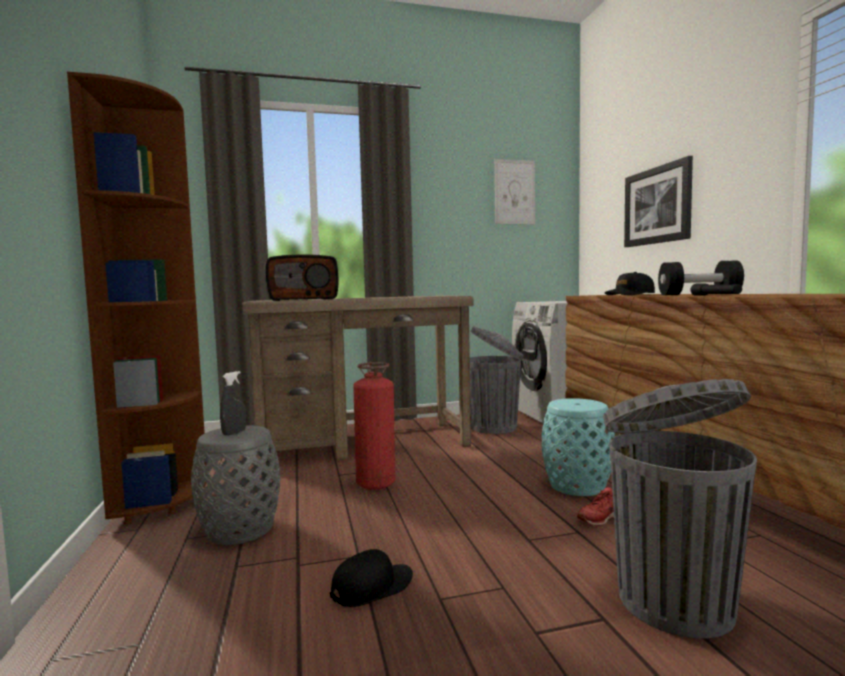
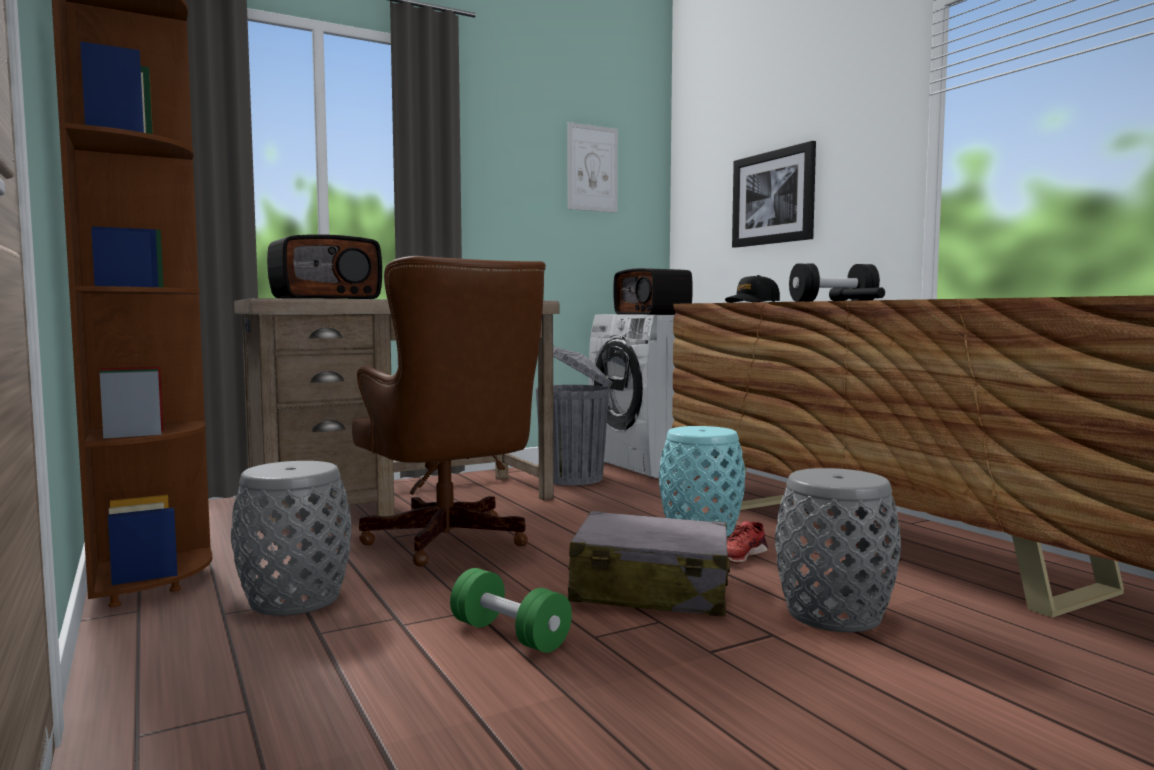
camera: 15 degrees left, 0 degrees up
(234, 433) = (290, 467): grey spray bottle -> none
(372, 587) = (509, 635): black cap -> green dumbbell
(376, 483) = (450, 543): fire extinguisher -> brown office chair
(509, 549) = (650, 590): none -> grey suitcase
(561, 301) = (653, 314): none -> radio
(672, 600) = (833, 614): grey trash can -> grey stool

